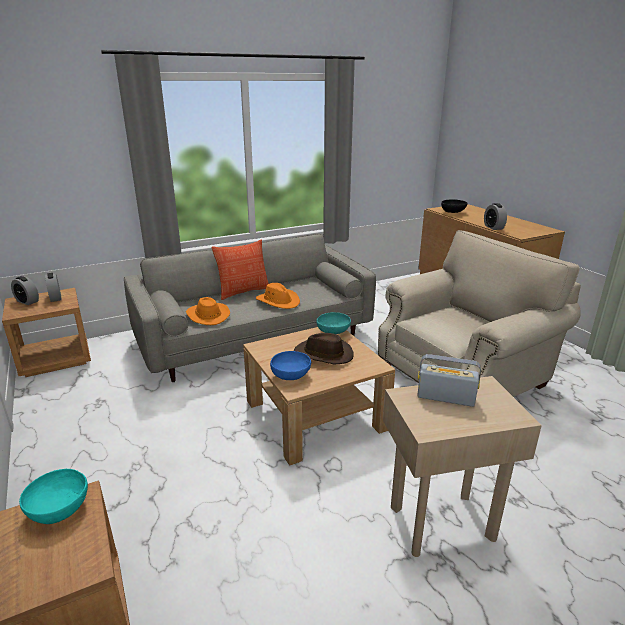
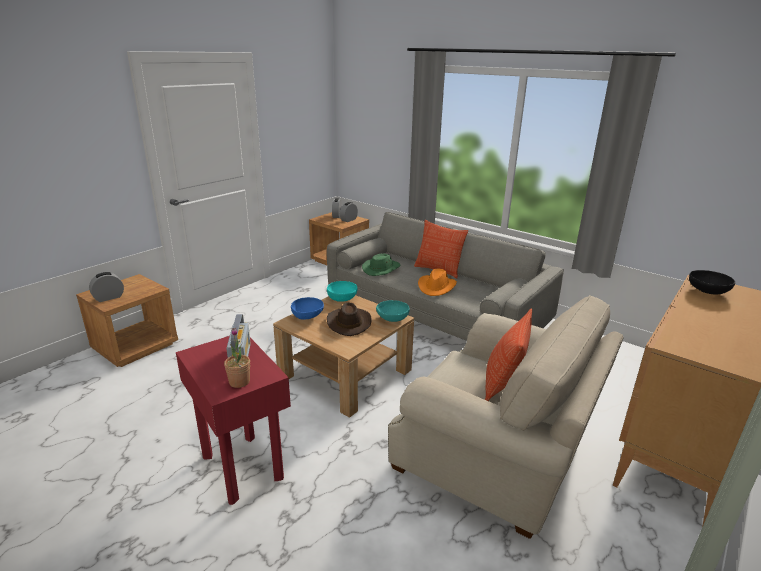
camera: 65 degrees right, 0 degrees up
(59, 509) = (146, 287): turquoise bowl -> turquoise bowl (342, 298)
(207, 315) = (381, 269): orange hat -> green hat
(441, 521) = (243, 466): beige side table -> red side table
(462, 316) = (502, 385): none -> orange pillow
(493, 227) = (680, 324): alarm clock -> alarm clock (109, 297)
(497, 403) = (239, 382): none -> potted plant

